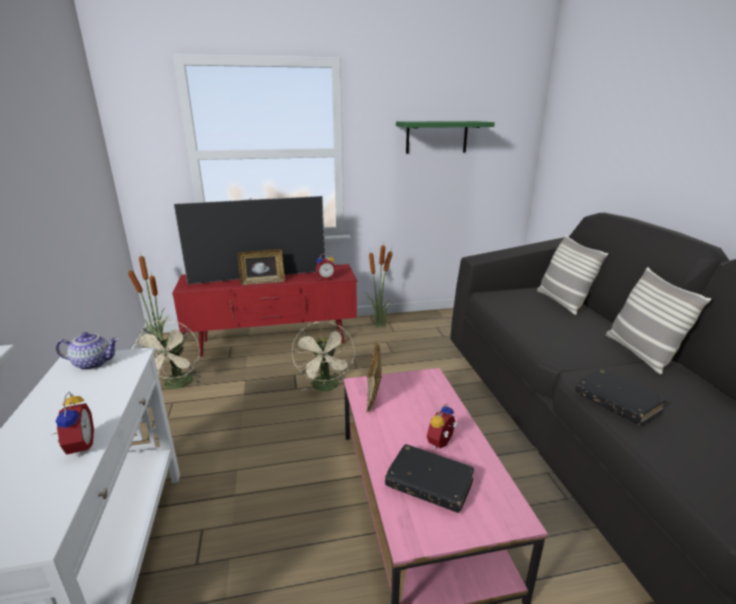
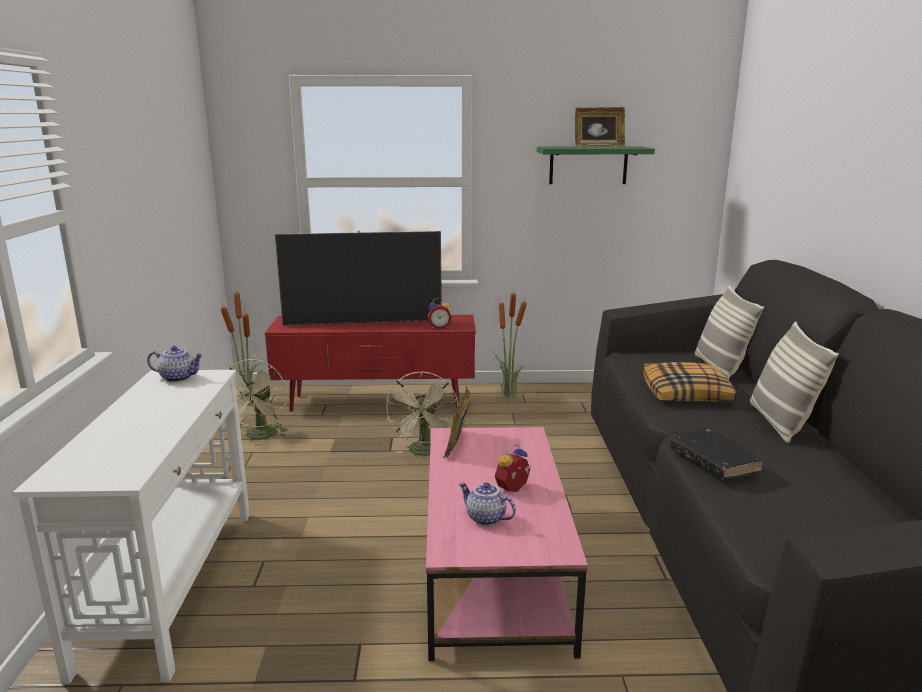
camera: 10 degrees right, 5 degrees down
(78, 447) = (161, 432): alarm clock -> none
(262, 282) = (365, 327): picture frame -> picture frame (598, 147)
(429, 484) = (485, 518): black book -> teapot
(550, 329) = (686, 393): none -> pillow

